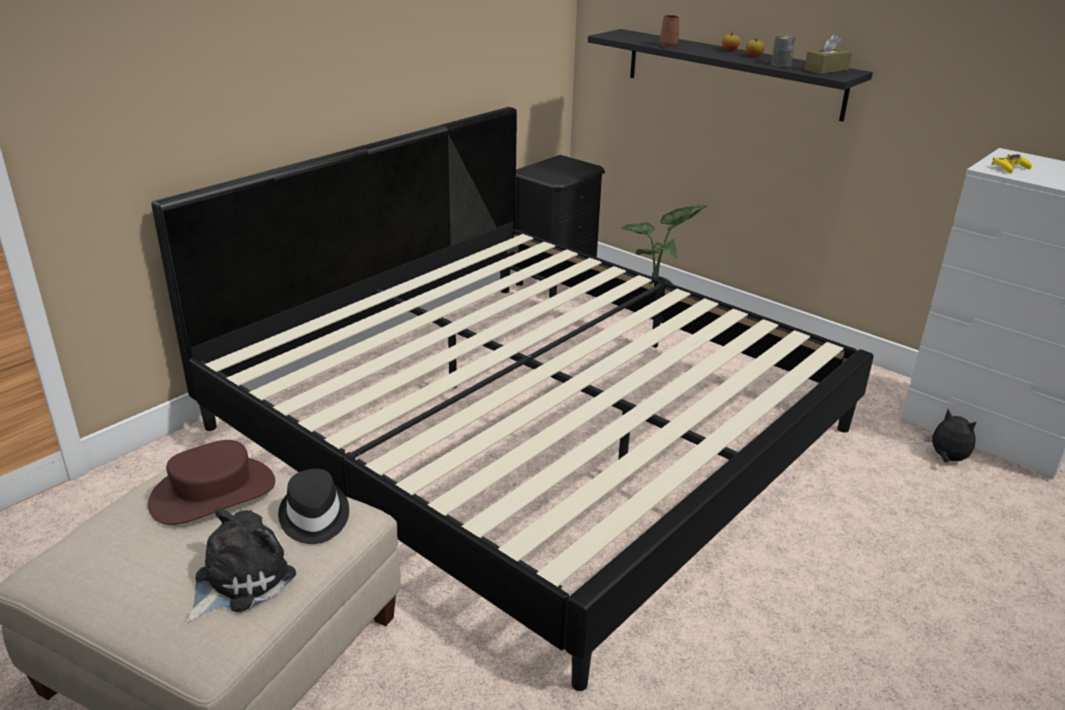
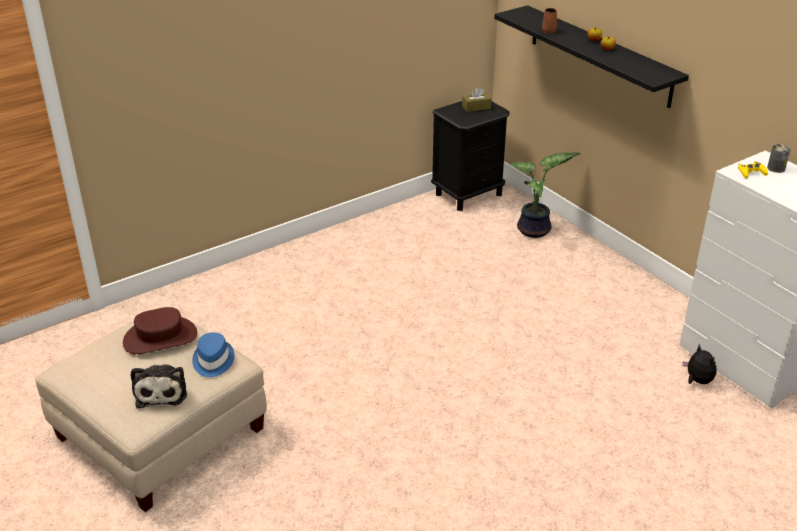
camera: 15 degrees right, 5 degrees up
(239, 580) = (162, 391): plush toy -> plush toy turned 120 degrees clockwise
(313, 517) = (212, 361): black hat -> blue hat
(530, 427) = (398, 314): bed -> none
(781, 64) = (620, 61): can -> can (776, 168)
(826, 70) = (651, 70): brown tissue box -> brown tissue box (476, 107)

